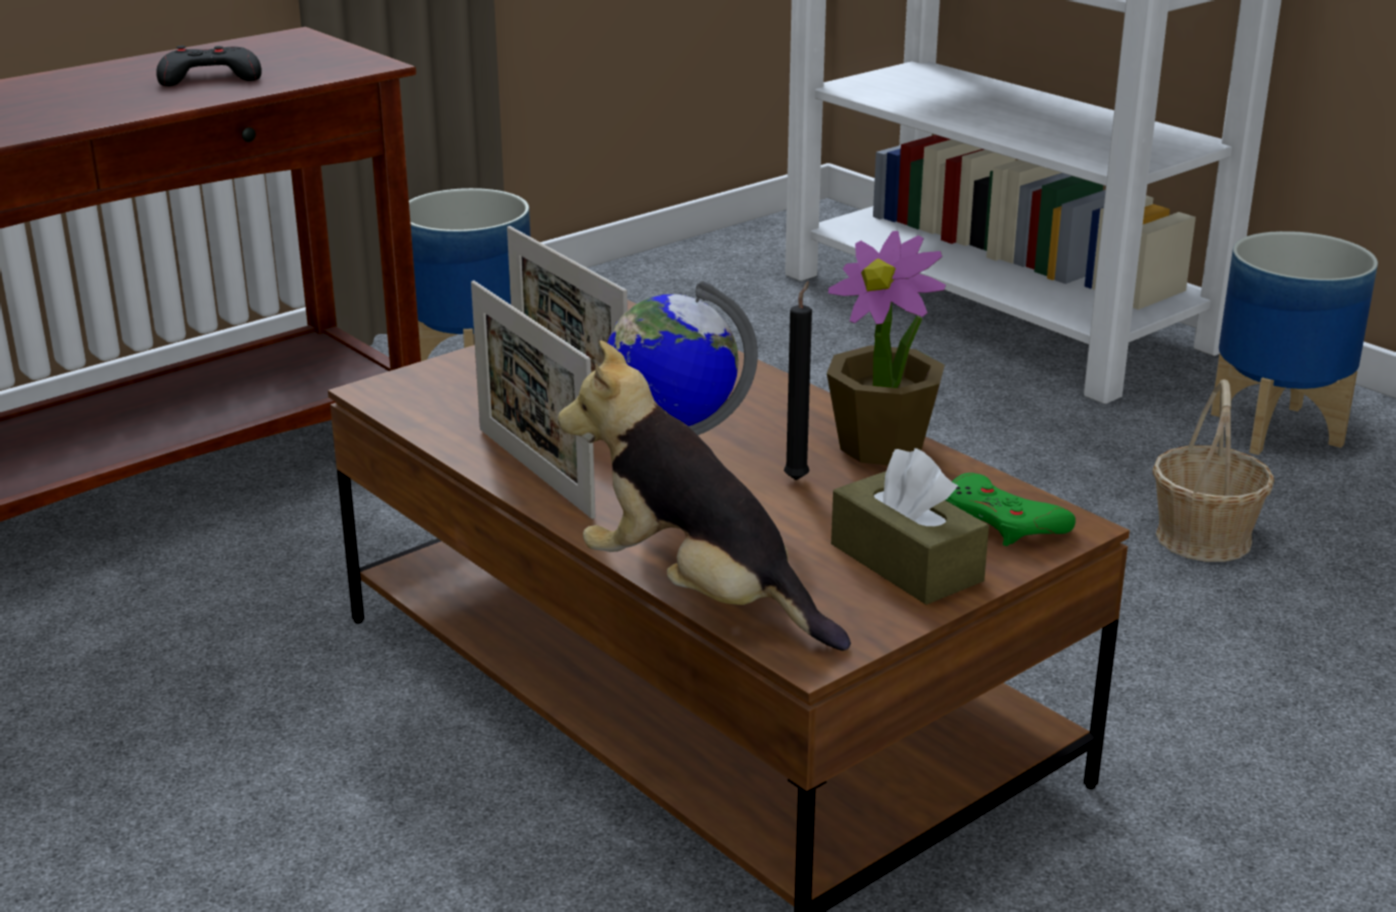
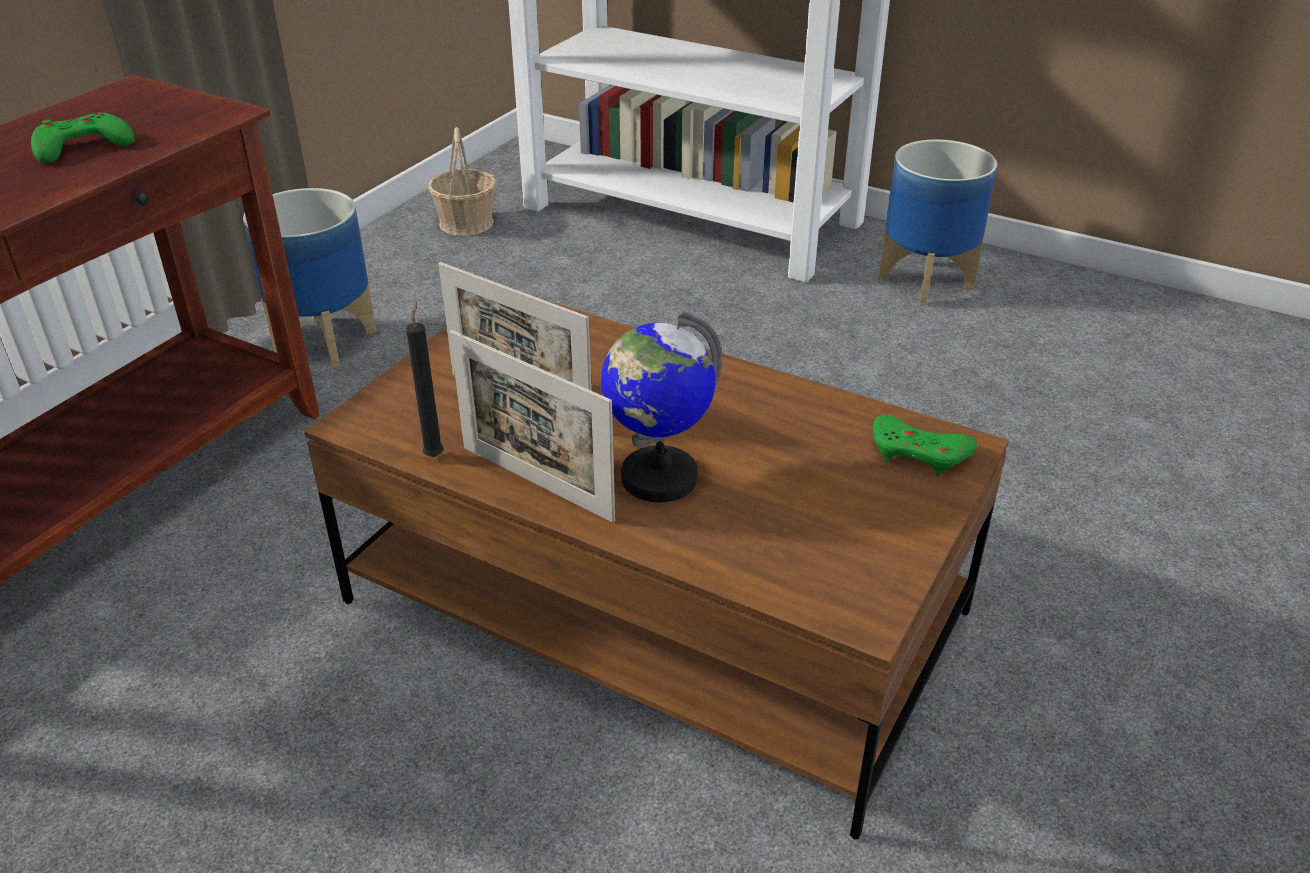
camera: 20 degrees left, 10 degrees up
(209, 77) = (82, 146): black game controller -> green game controller
(699, 596) = (746, 582): plush toy -> none
(798, 478) = (746, 443): black candle -> black candle (435, 454)
(882, 446) = (789, 397): potted plant -> none
(906, 562) = (877, 509): brown tissue box -> none
(1204, 538) = (927, 382): basket -> basket (466, 223)

